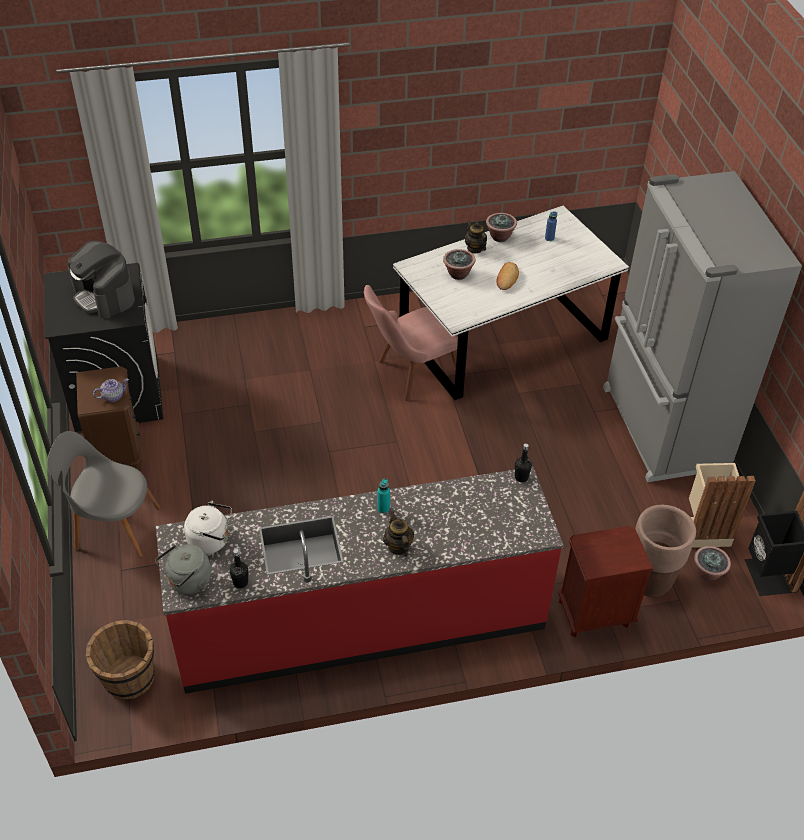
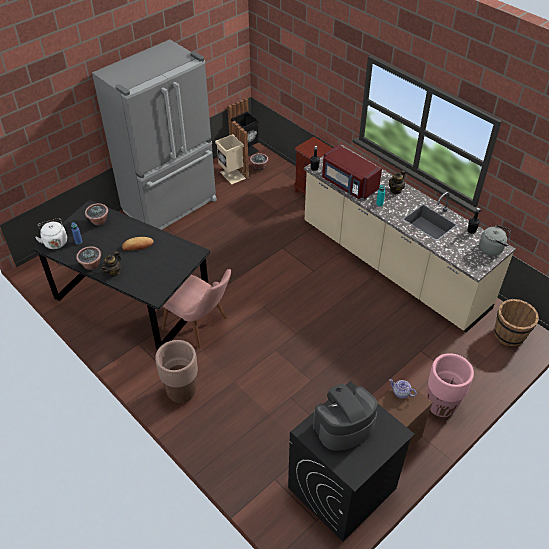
camera: 120 degrees left, 0 degrees up
(104, 296) = (343, 426): coffee machine -> coffee machine turned 135 degrees counterclockwise
(114, 527) = (441, 406): grey chair -> pink planter
(211, 540) = (462, 253): white kettle -> white kettle (55, 241)
(360, 620) = (392, 266): red counter -> beige counter
(454, 497) = (348, 184): none -> red microwave
(458, 274) = (148, 269): potted plant -> potted plant (99, 221)
(503, 336) = (132, 296): white dining table -> black dining table
(650, 581) = (279, 182): brown planter -> brown planter (181, 392)

